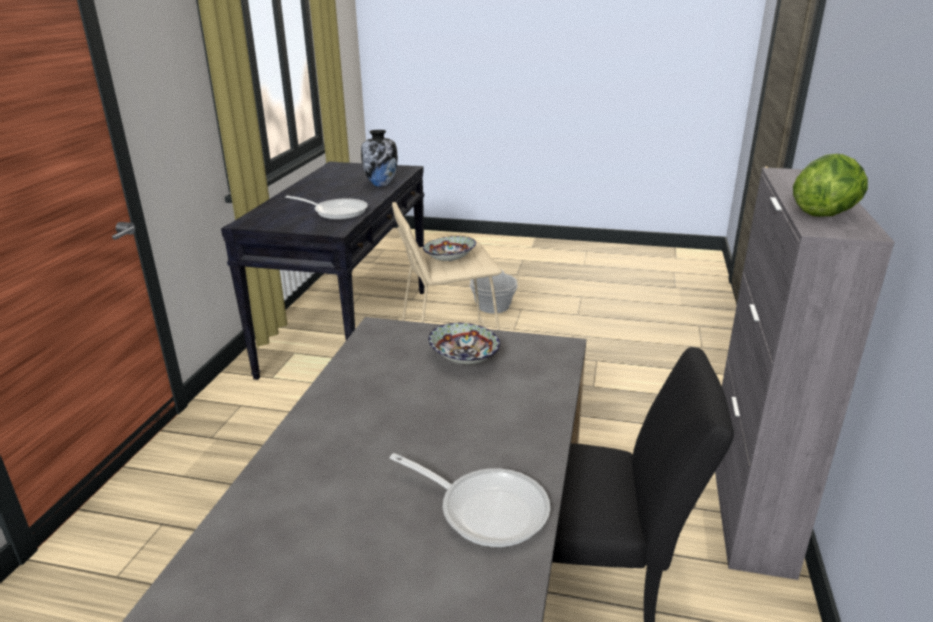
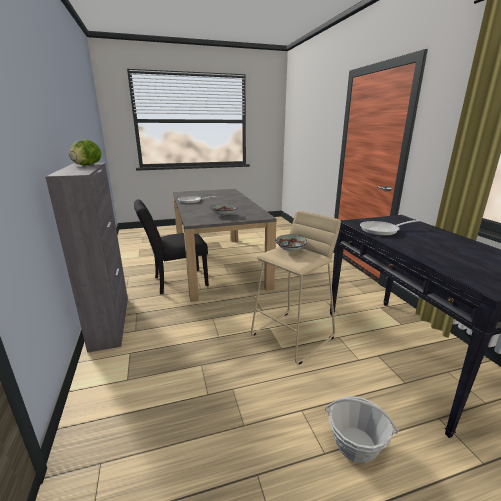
camera: 150 degrees right, 5 degrees down
(381, 184) = (433, 258): vase -> none

